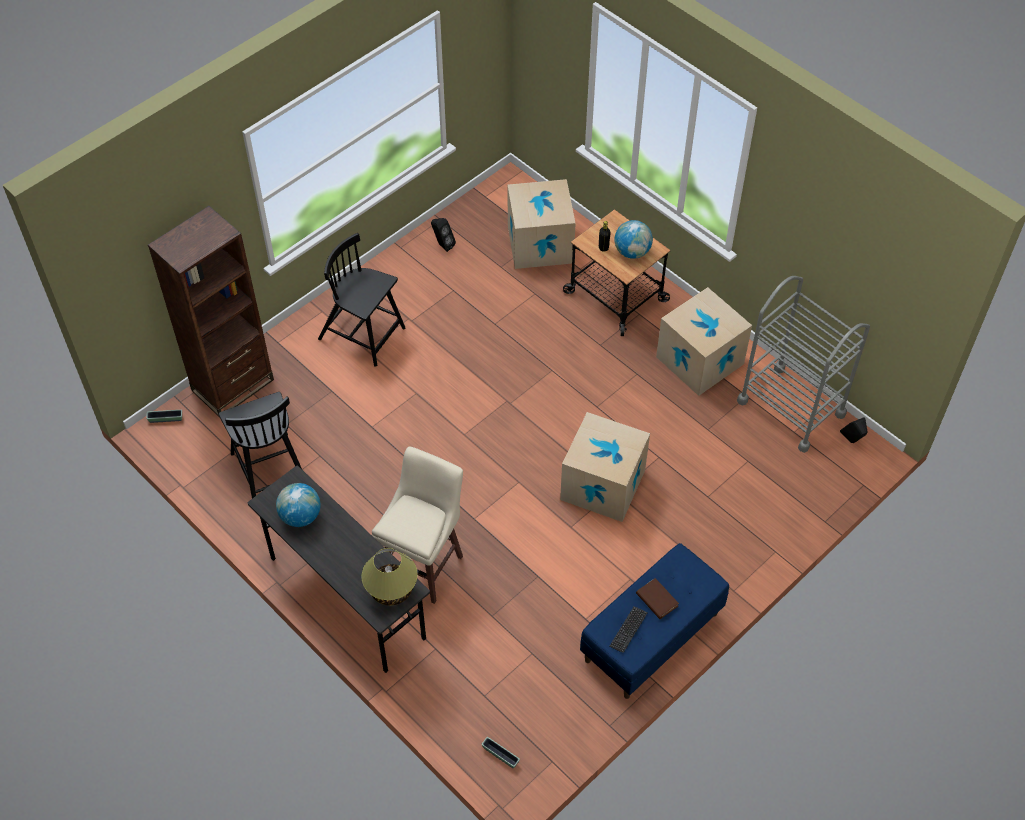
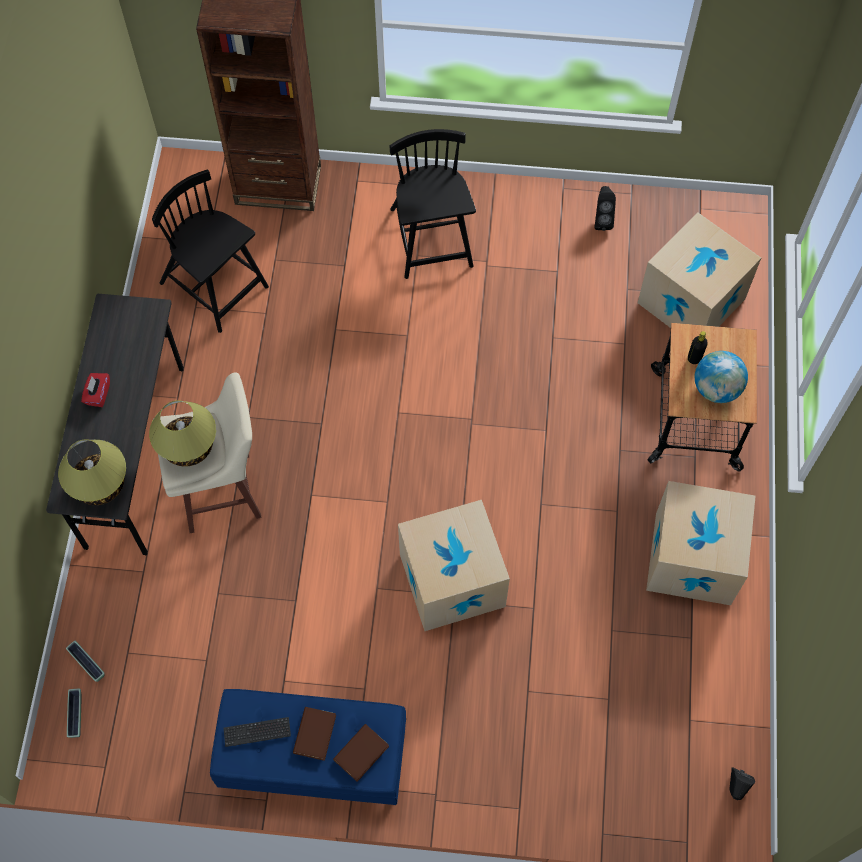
camera: 50 degrees right, 10 degrees up
(166, 419) = (196, 165): planter -> planter (87, 664)
(270, 470) = (215, 286): black chair -> black chair turned 105 degrees clockwise
(300, 516) = (117, 347): globe -> none
(324, 549) = (98, 394): none -> red tissue box
(413, 523) = (187, 446): none -> table lamp
(690, 584) = (361, 753): none -> brown book
(791, 408) = (718, 694): grey cart -> none

